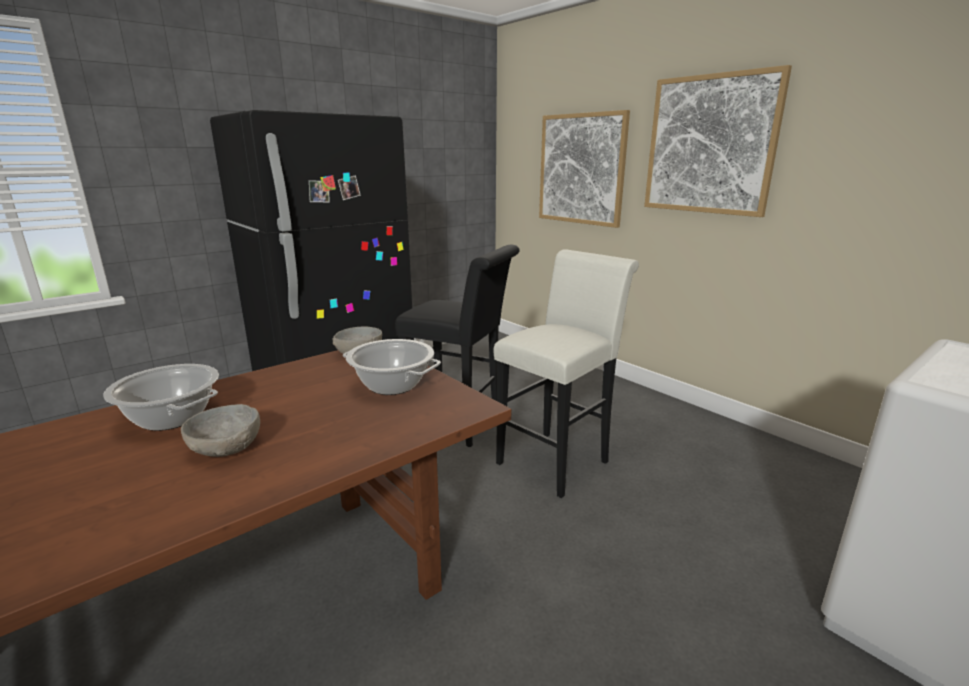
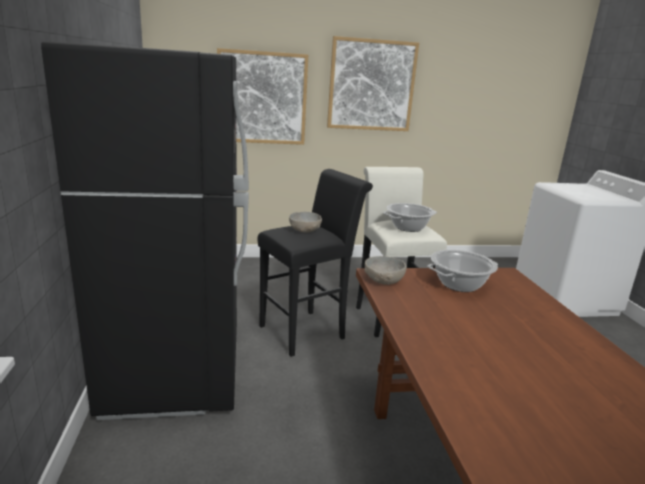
camera: 60 degrees left, 0 degrees up
(171, 418) = (475, 369): cooking pot -> cooking pot (408, 228)
(225, 448) = (541, 352): grey bowl -> grey bowl (305, 230)

